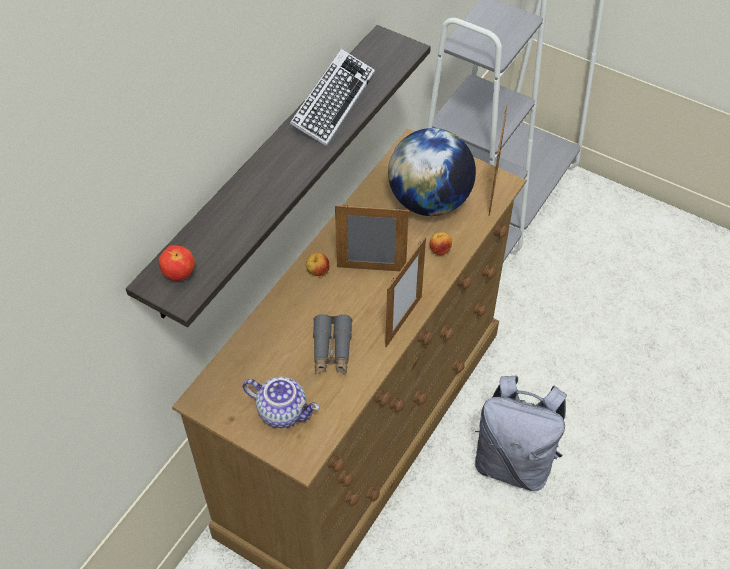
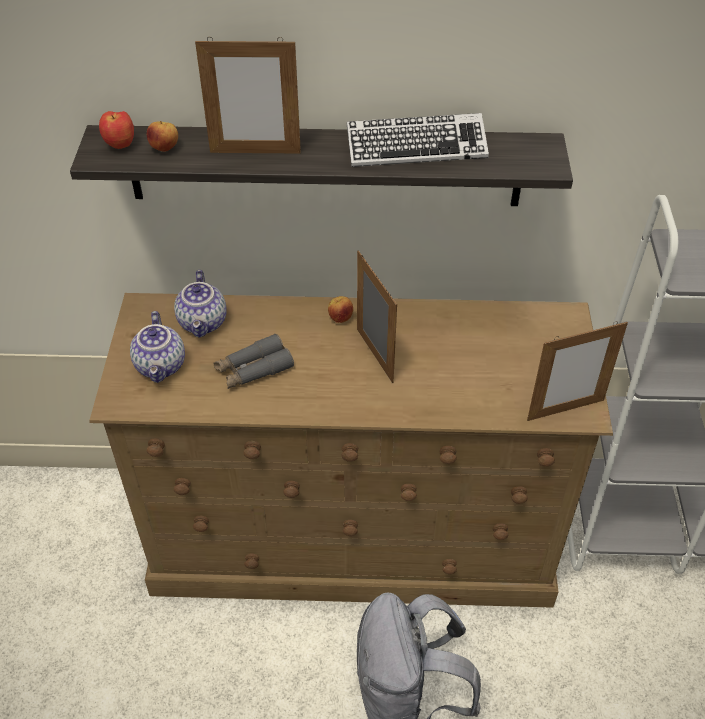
camera: 60 degrees right, 5 degrees down
(255, 362) = (204, 323): none -> teapot
(403, 321) = (327, 408): picture frame -> picture frame (255, 152)
(429, 201) = (502, 362): globe -> none
(439, 250) = (442, 398): apple -> apple (165, 148)

